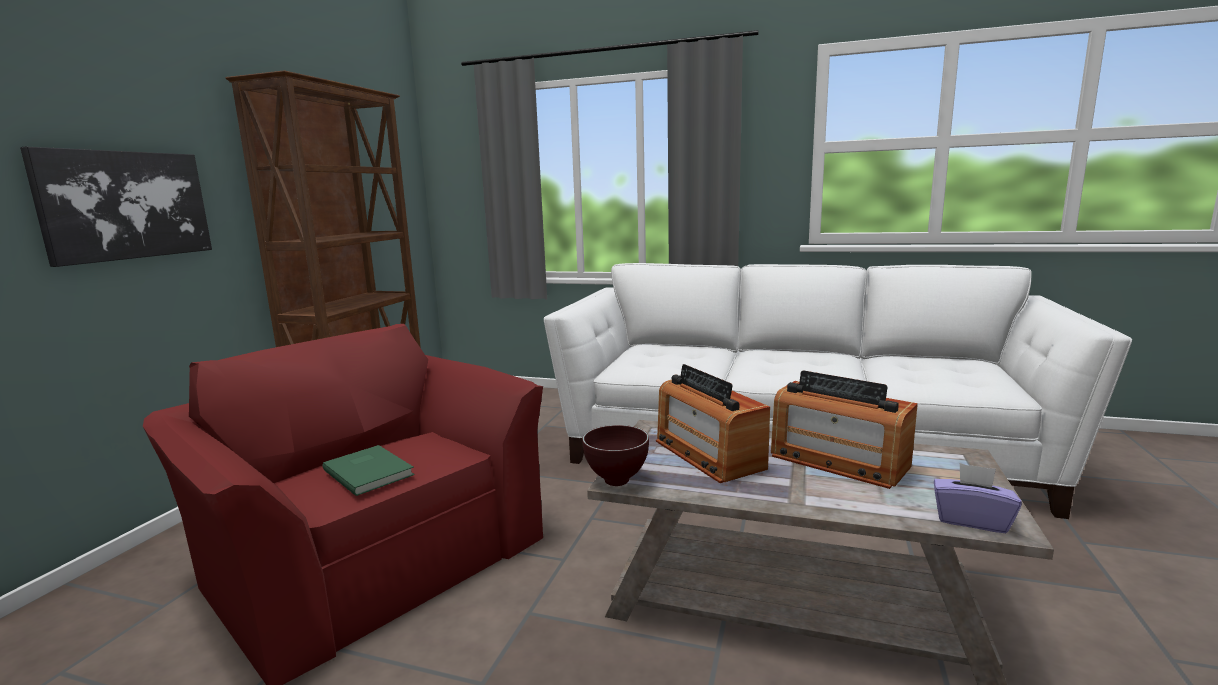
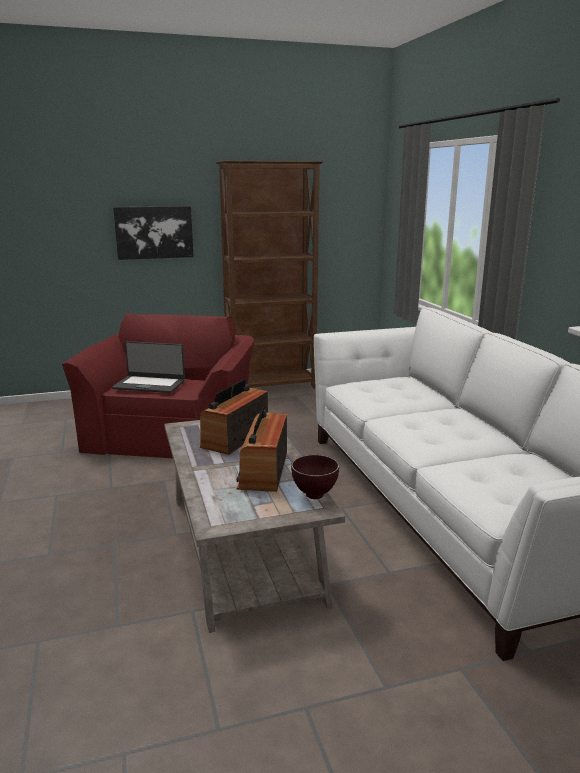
camera: 55 degrees right, 5 degrees up
(370, 471) = (149, 384): green book -> laptop
(615, 481) = (178, 426): brown bowl -> brown bowl (314, 495)
(971, 520) = (214, 515): purple tissue box -> none

